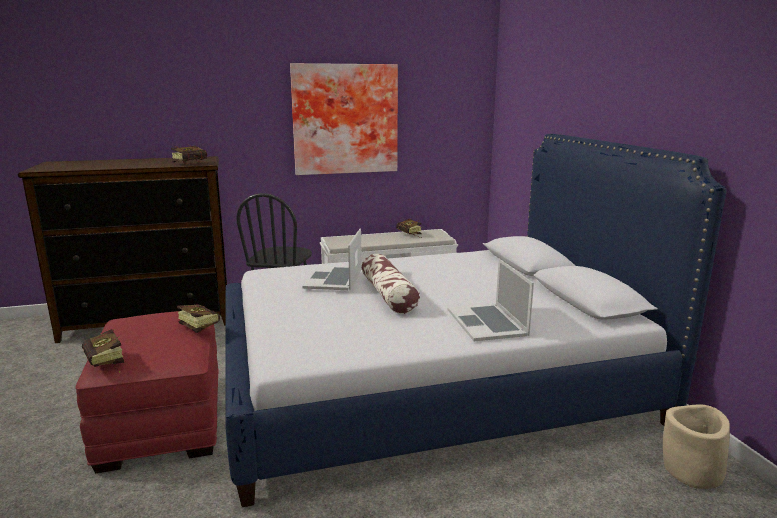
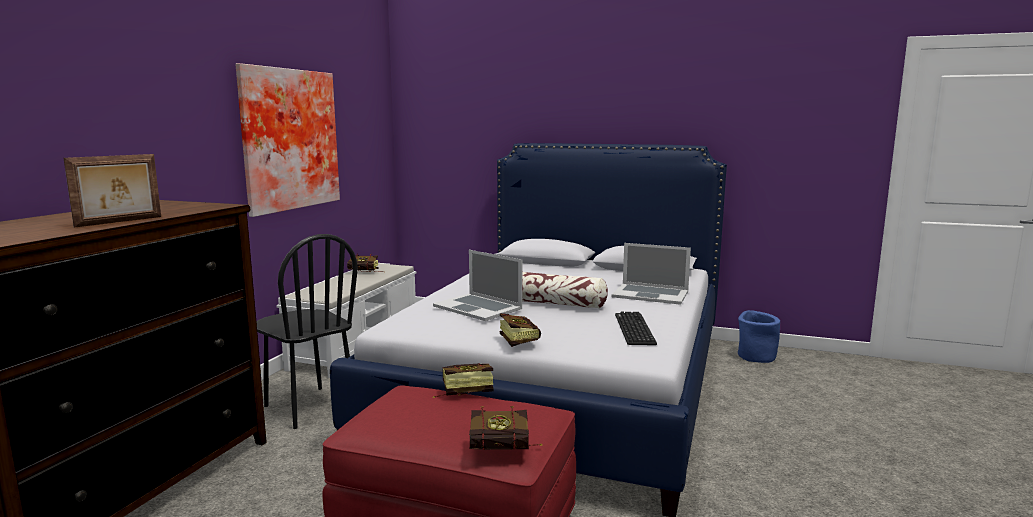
camera: 55 degrees left, 5 degrees down
(126, 166) = (120, 222): none -> picture frame
(193, 164) = (204, 207): book -> book (517, 340)
(359, 339) = (634, 329): none -> keyboard
(692, 471) = (755, 356): beige planter -> blue planter

